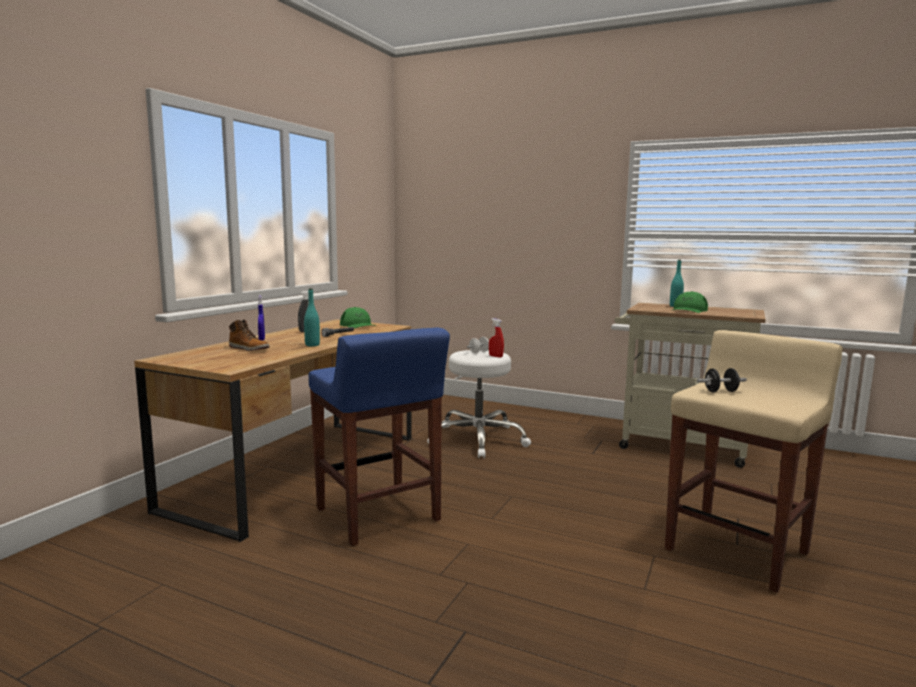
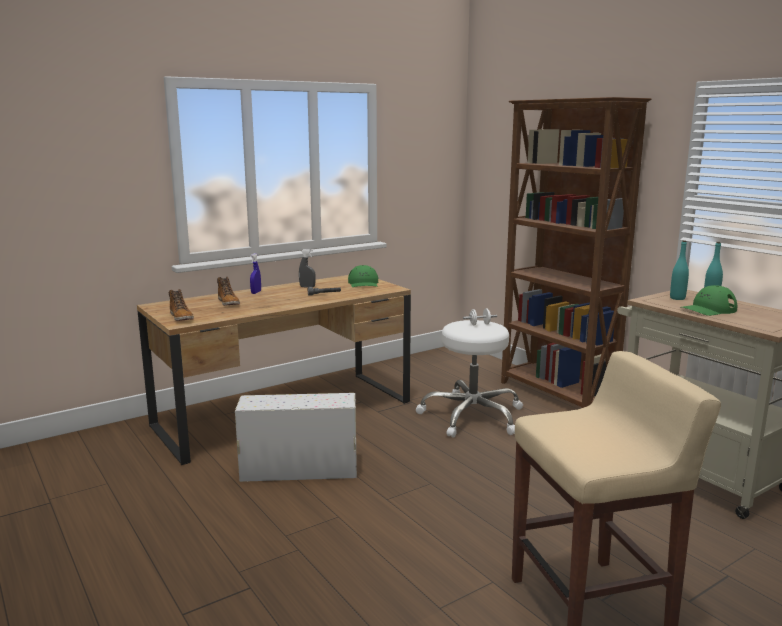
camera: 30 degrees right, 5 degrees up
(221, 364) = (181, 317): none -> boot
(312, 345) = (281, 304): turquoise bottle -> turquoise bottle (677, 298)
(378, 516) = (297, 470): blue stool -> white storage box
(495, 356) = (487, 332): red spray bottle -> none
(522, 413) = (556, 395): none -> brown bookcase
(720, 391) = (570, 425): black dumbbell -> none

